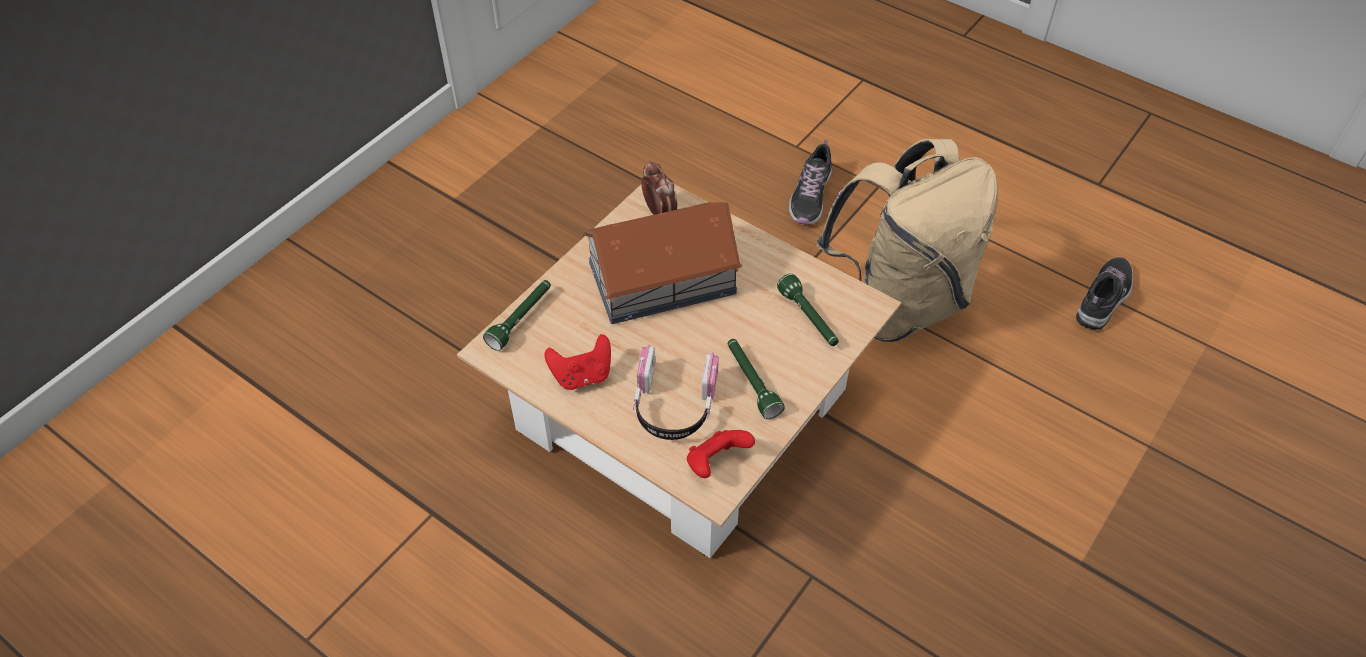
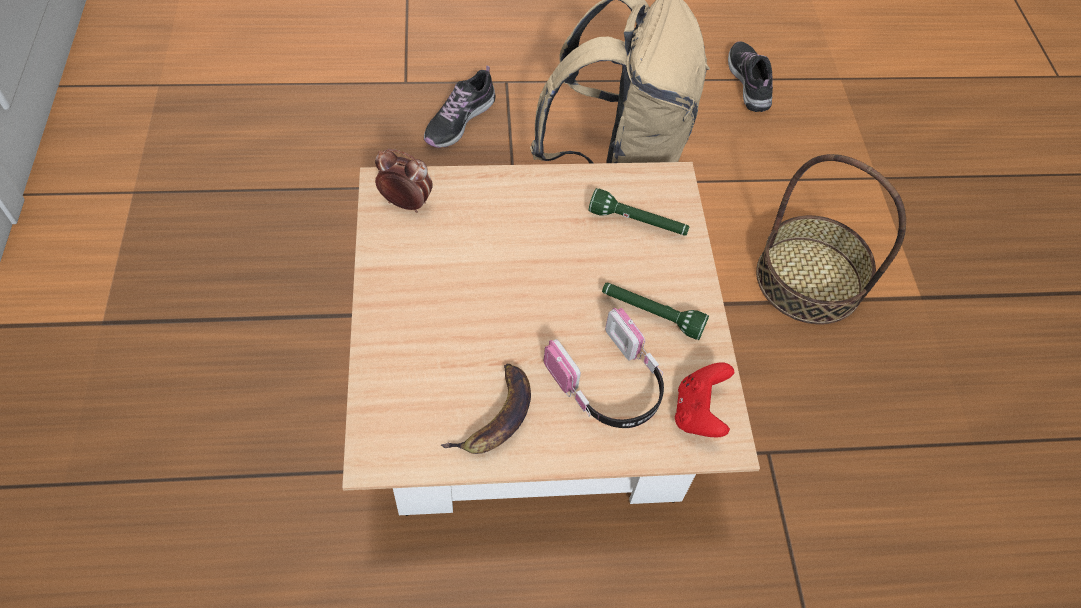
camera: 45 degrees left, 5 degrees up
(521, 319) = (375, 401): green flashlight -> none
(582, 375) = (496, 417): red game controller -> banana
(664, 278) = (475, 266): toy house -> none
(810, 196) = (459, 121): shoe -> shoe turned 60 degrees clockwise
(986, 482) = (809, 279): none -> basket

